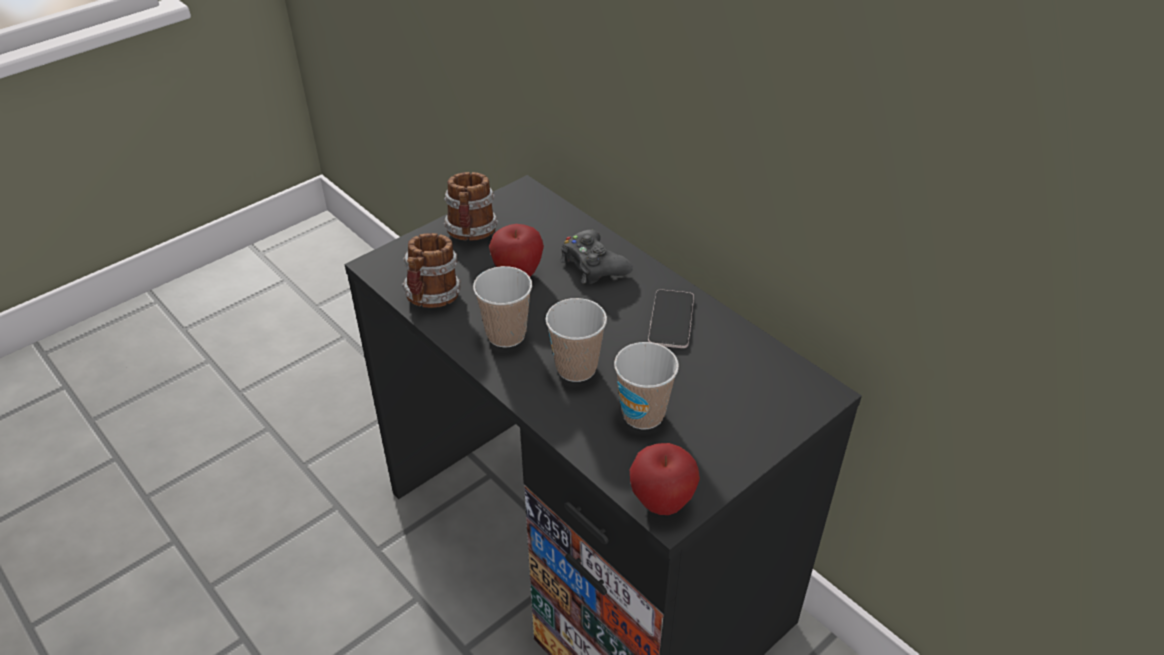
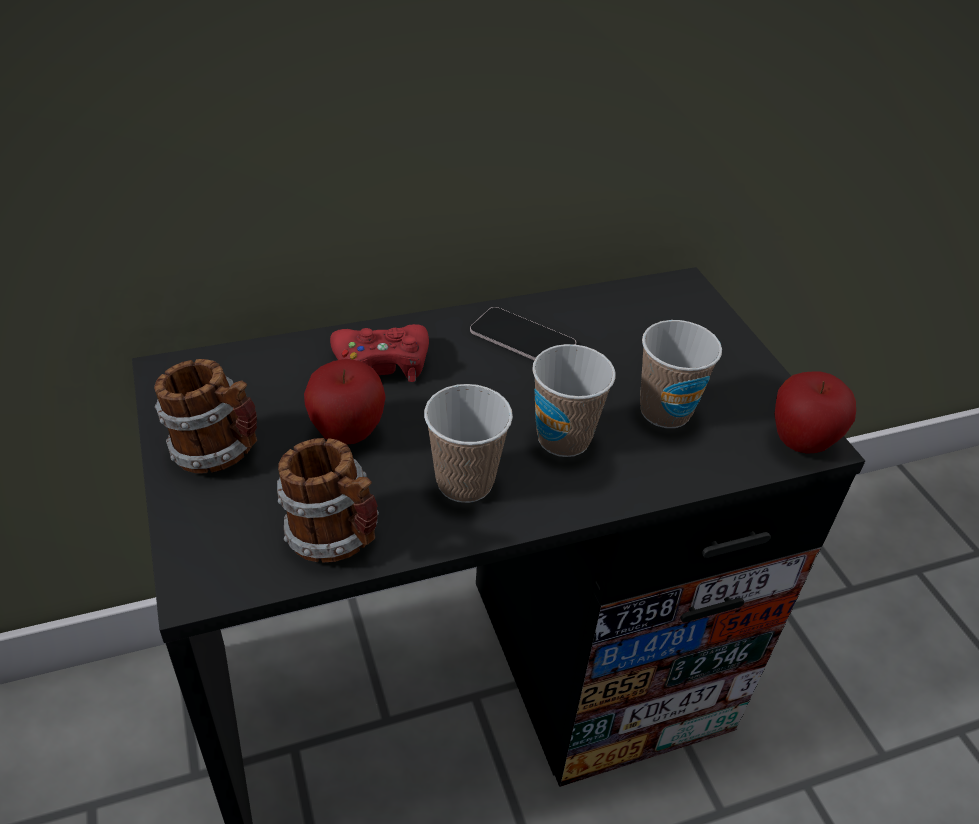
camera: 70 degrees left, 0 degrees up
(593, 265) = (382, 363): black game controller -> red game controller

